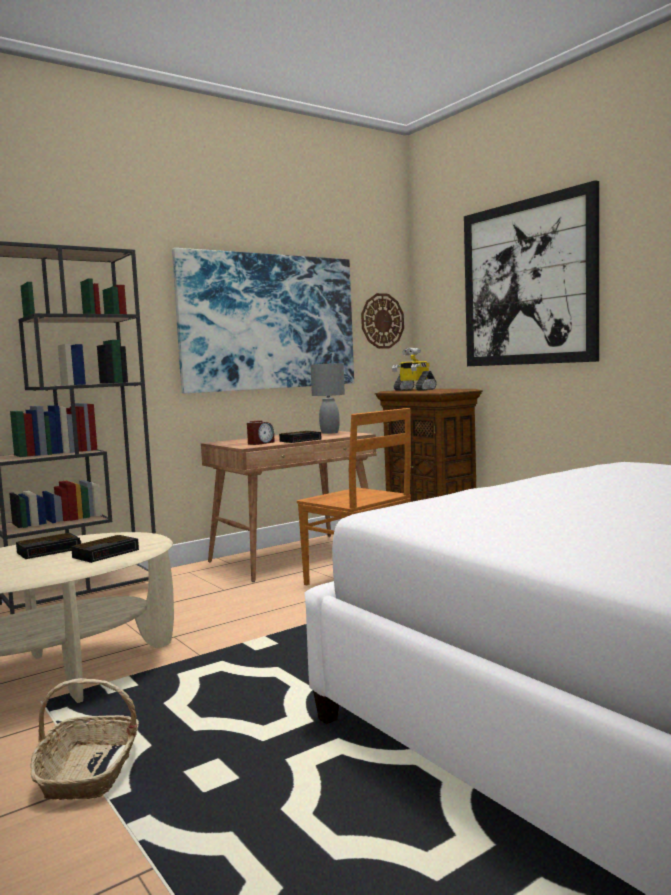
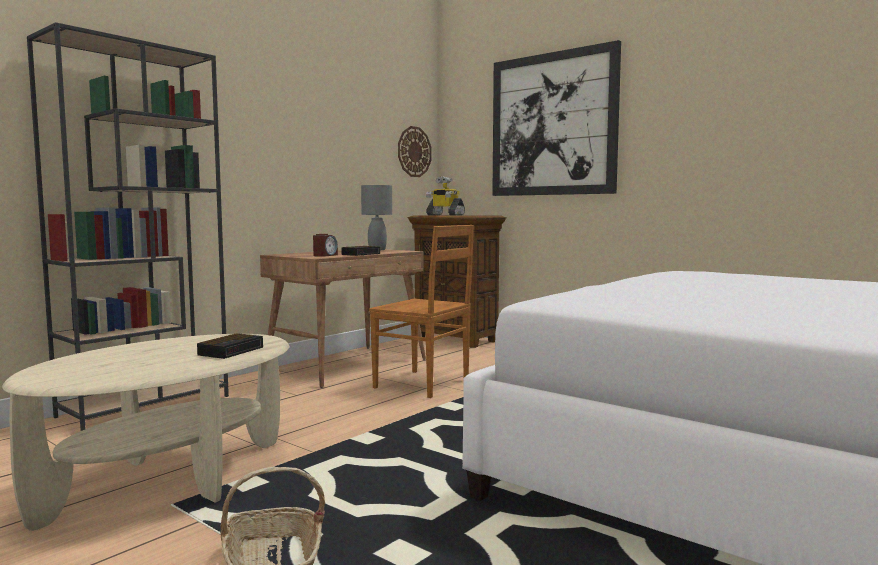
camera: 15 degrees left, 0 degrees up
(50, 550) = (164, 350): alarm clock -> none
(269, 322) = (321, 143): picture -> none

